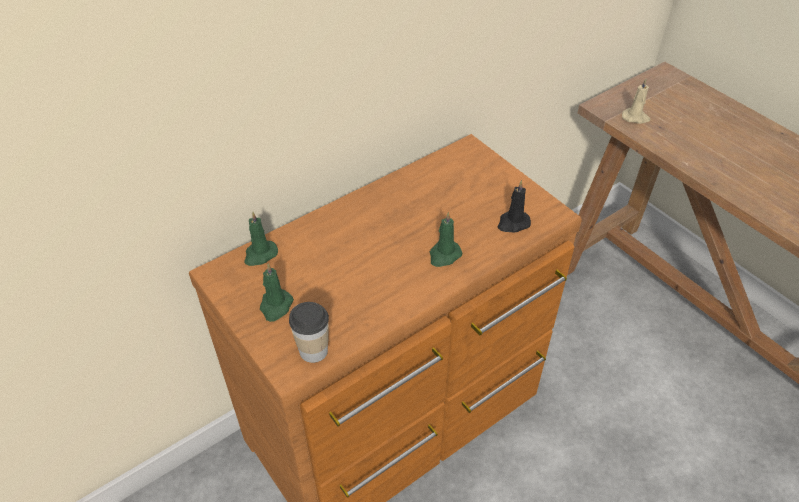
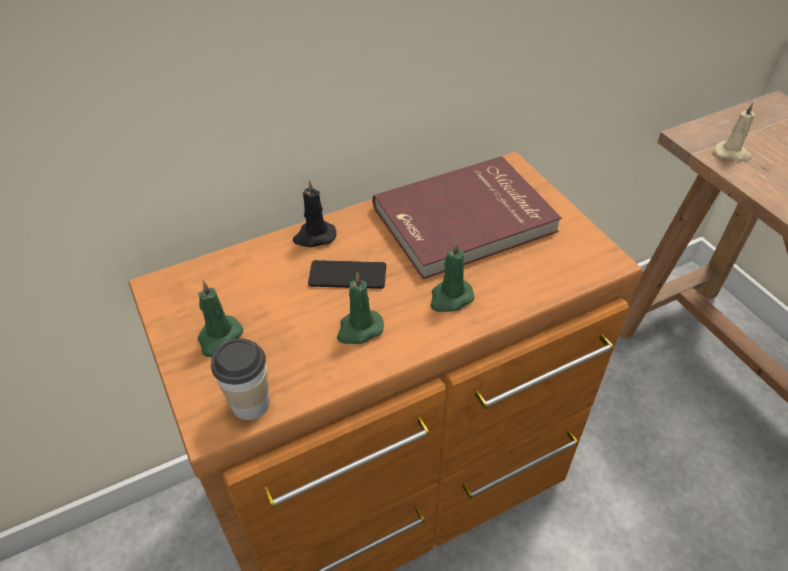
camera: 10 degrees right, 0 degrees up
(260, 255) = (219, 270): green candle -> green candle (359, 329)
(362, 247) = (347, 275): none -> phone
(443, 195) = (465, 221): none -> red book
(513, 223) = (549, 267): black candle -> black candle (314, 236)

